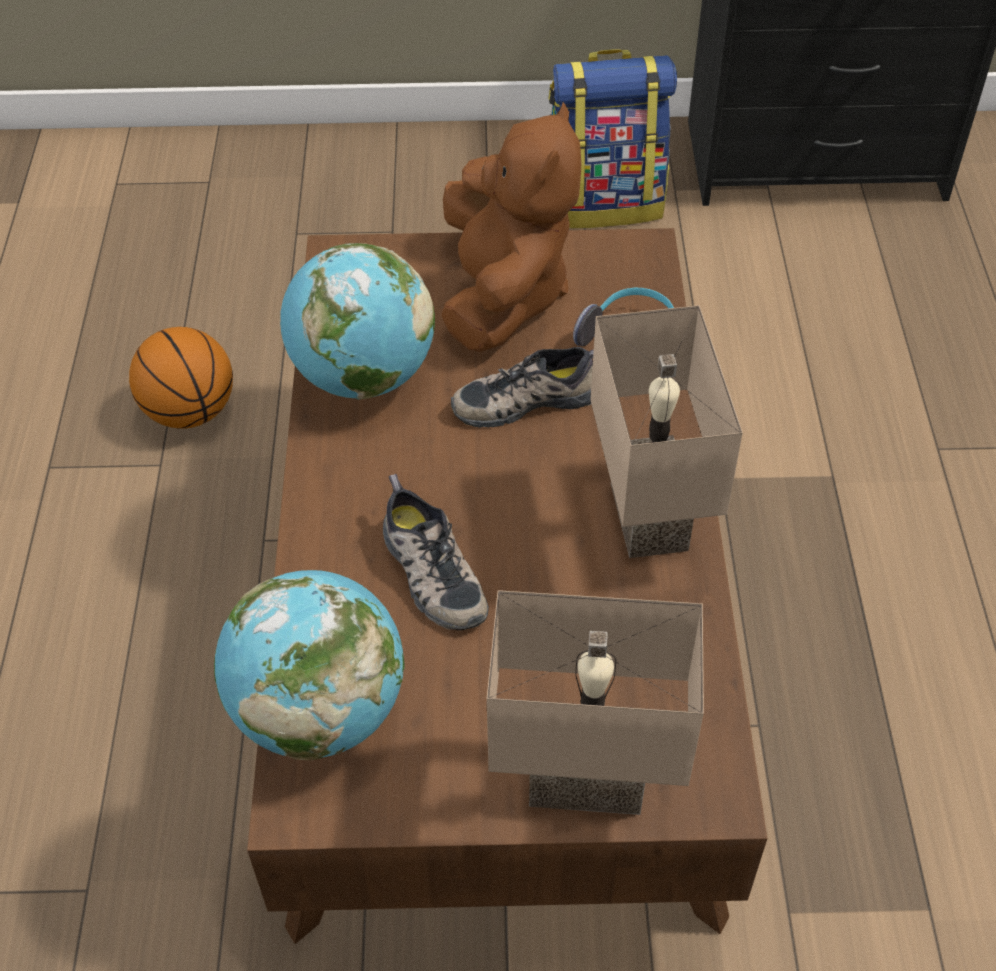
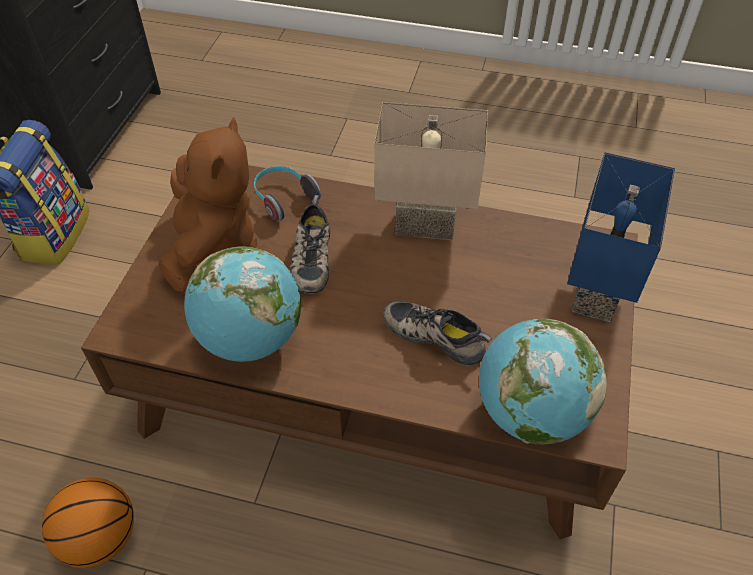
camera: 75 degrees left, 0 degrees up
(429, 572) = (436, 335): shoe -> shoe turned 135 degrees counterclockwise
(503, 295) = (212, 248): brown plush toy -> brown plush toy turned 75 degrees clockwise
(588, 774) = (593, 292): beige table lamp -> blue table lamp

